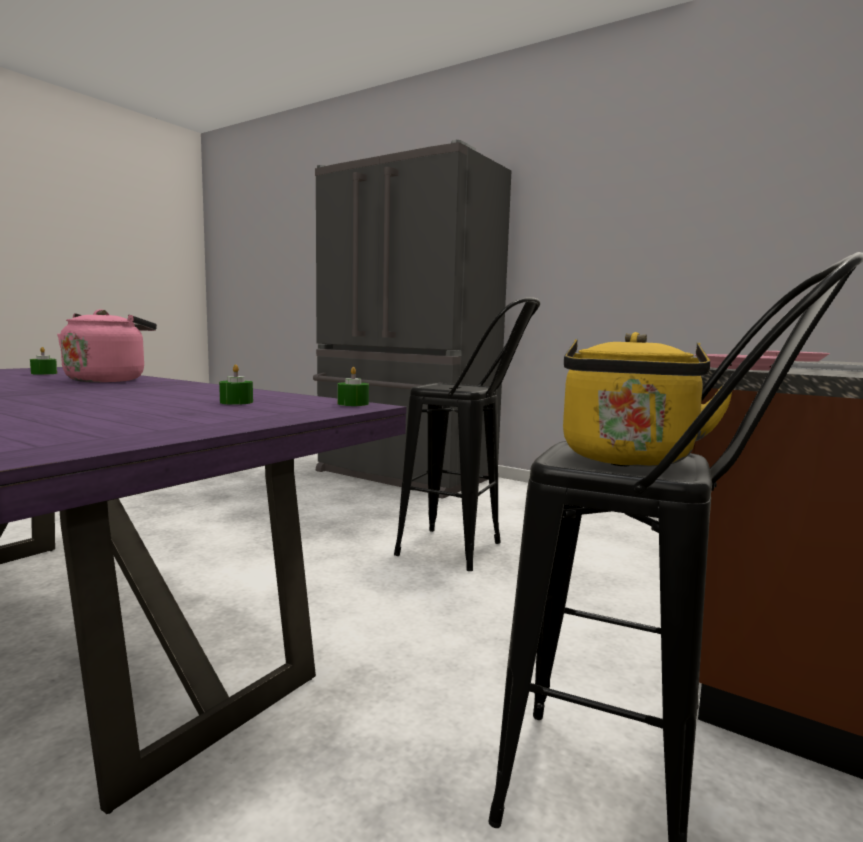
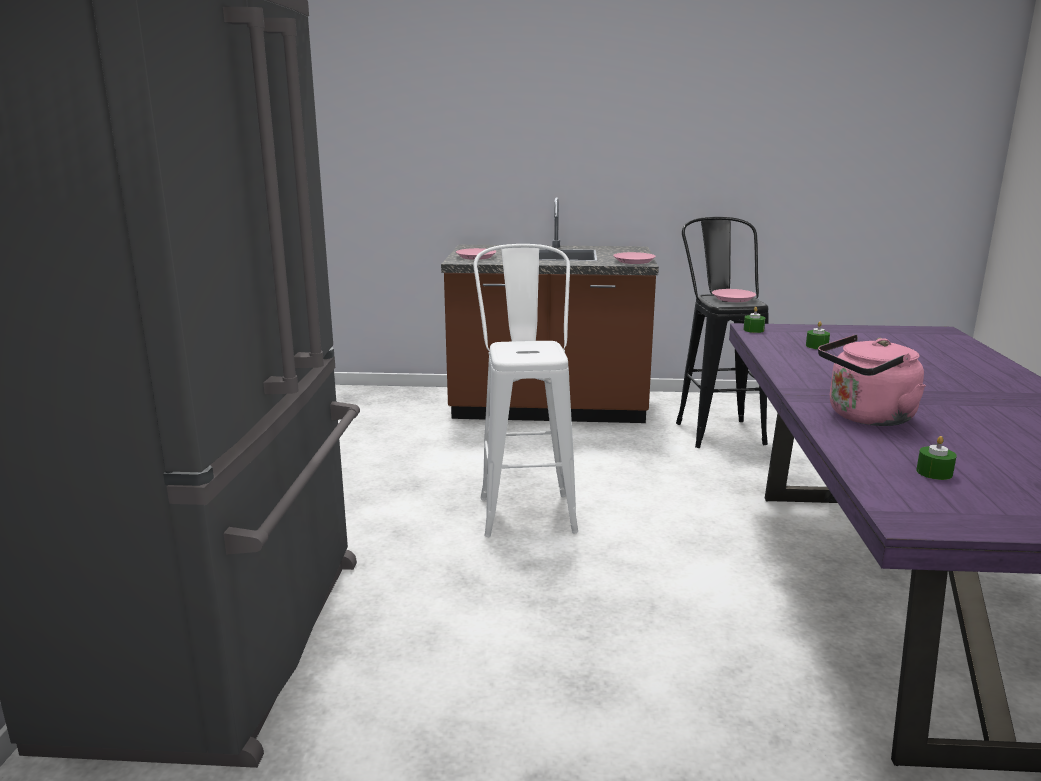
camera: 120 degrees left, 10 degrees up
(465, 552) = (525, 507): black stool -> white stool
(628, 460) = (733, 299): yellow kettle -> pink plate

